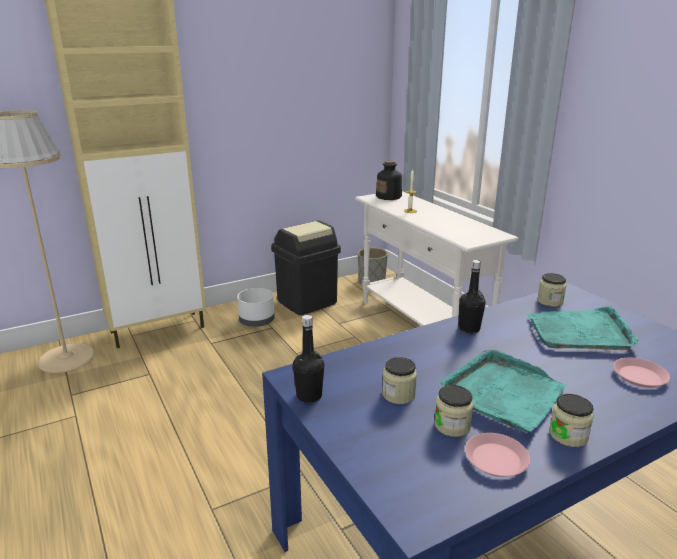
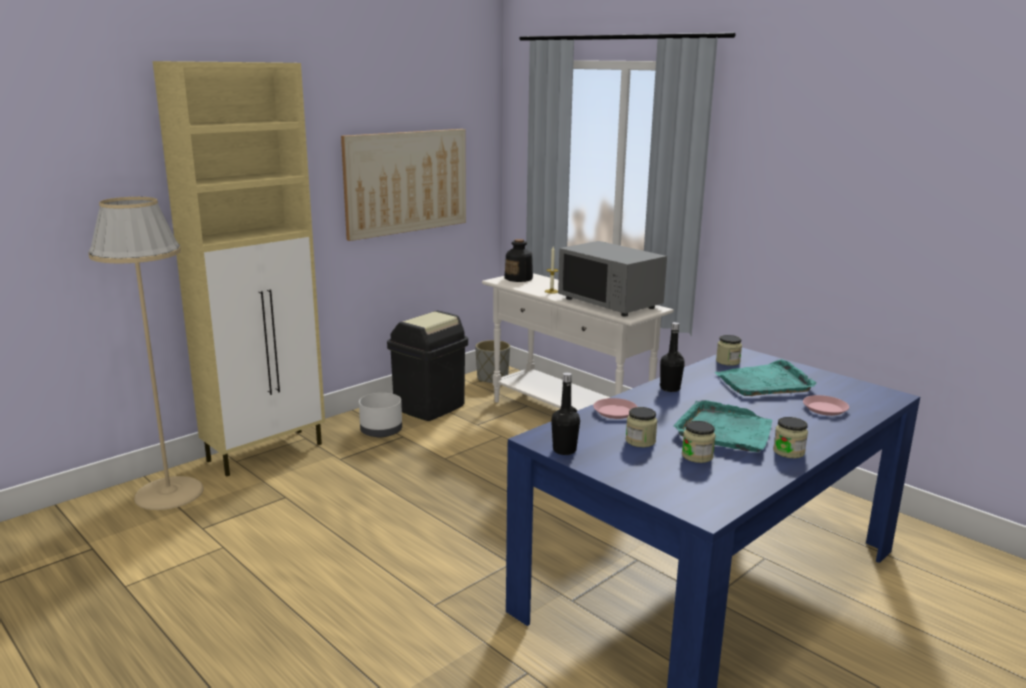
camera: 15 degrees left, 5 degrees down
(295, 106) = (406, 182): none -> picture
(458, 226) = (610, 303): none -> grey microwave
(495, 459) = (742, 472): pink plate -> pink plate (615, 412)

